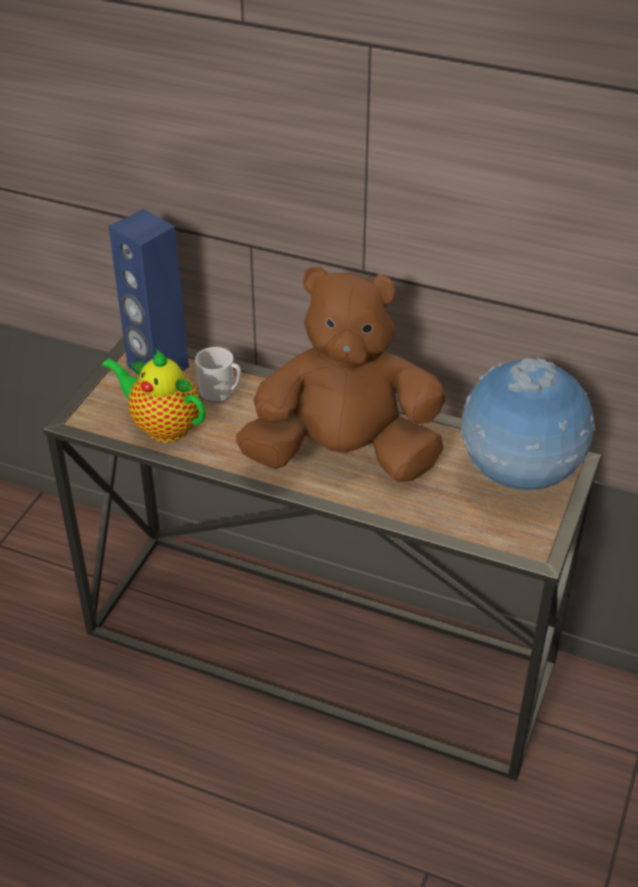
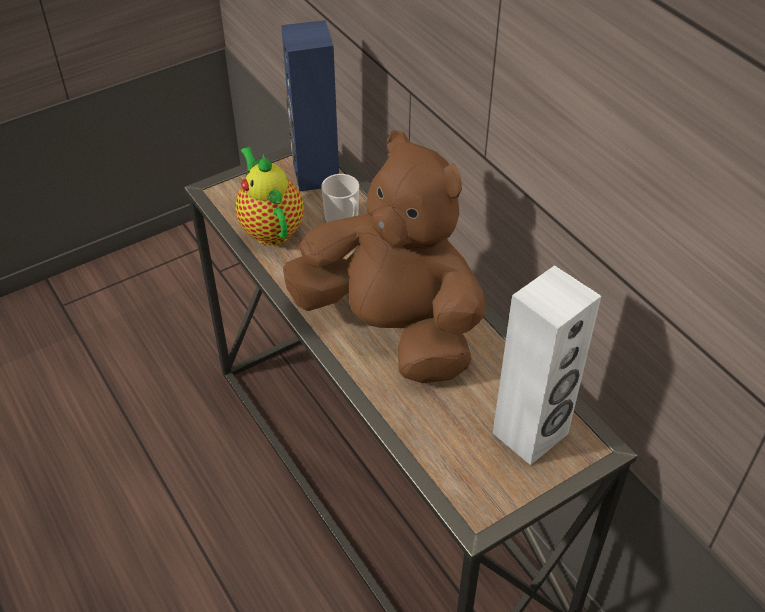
camera: 35 degrees right, 5 degrees up
(519, 477) = (531, 434): globe -> white speaker

